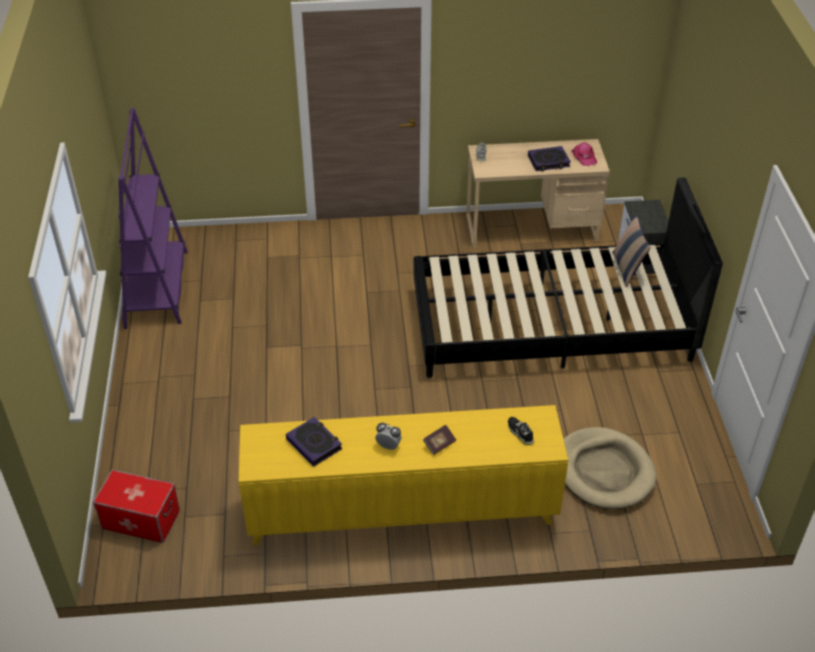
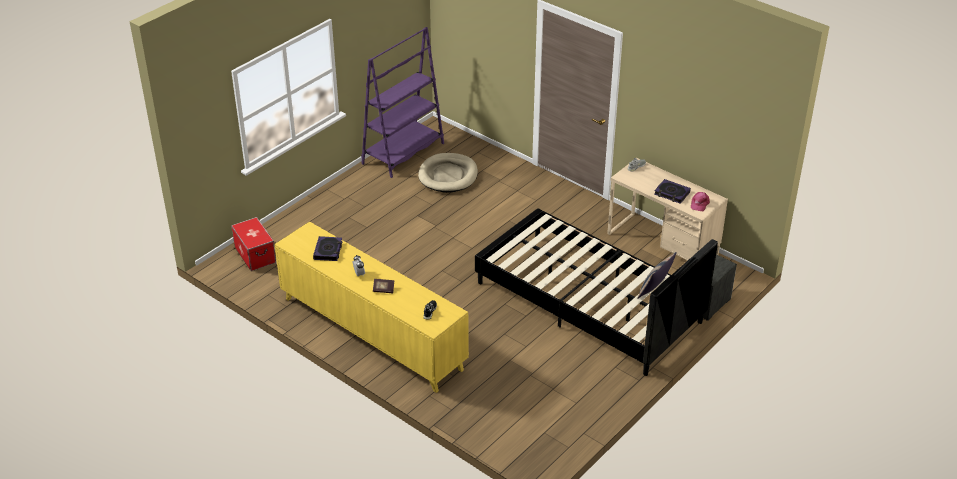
camera: 45 degrees right, 5 degrees down
(604, 471) = (502, 390): beige dog bed -> beige dog bed (448, 175)

